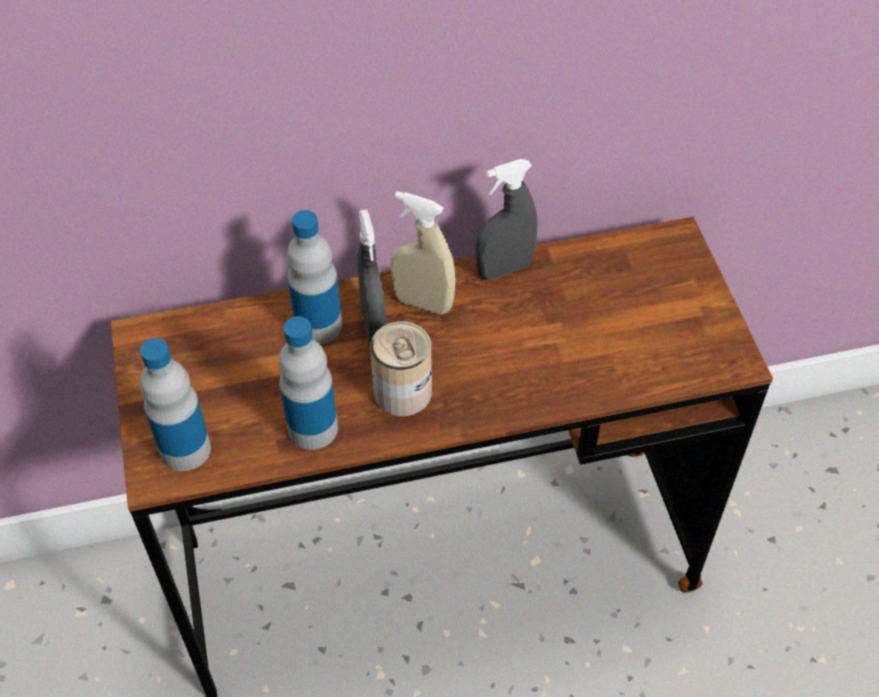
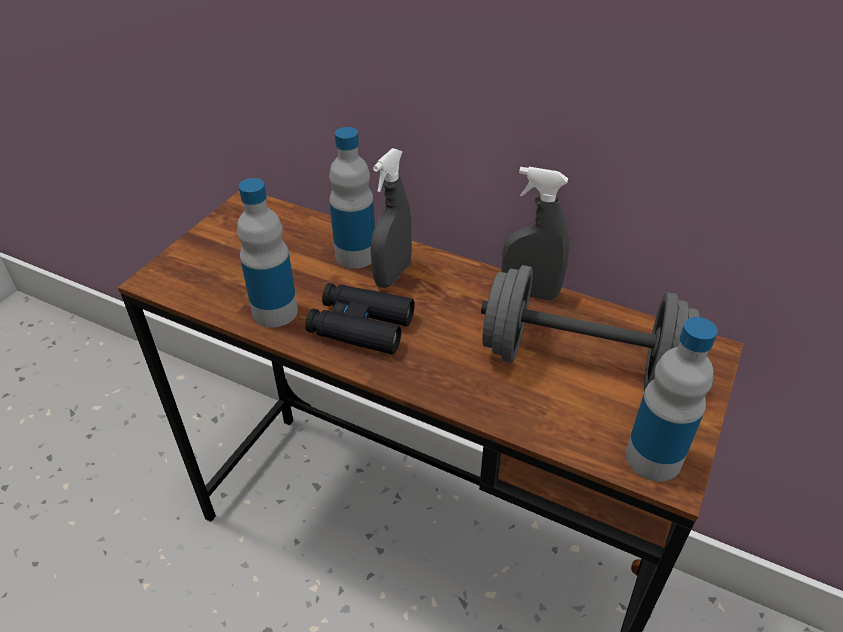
camera: 40 degrees right, 10 degrees down
(185, 449) = (188, 276): bottle -> bottle (653, 458)
(402, 392) = (360, 326): can -> black binoculars
(423, 303) = (442, 281): beige spray bottle -> none
(600, 309) = (579, 362): none -> grey dumbbell

